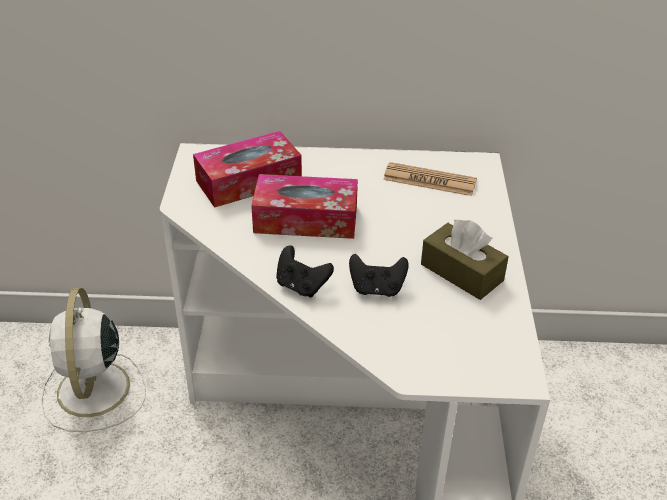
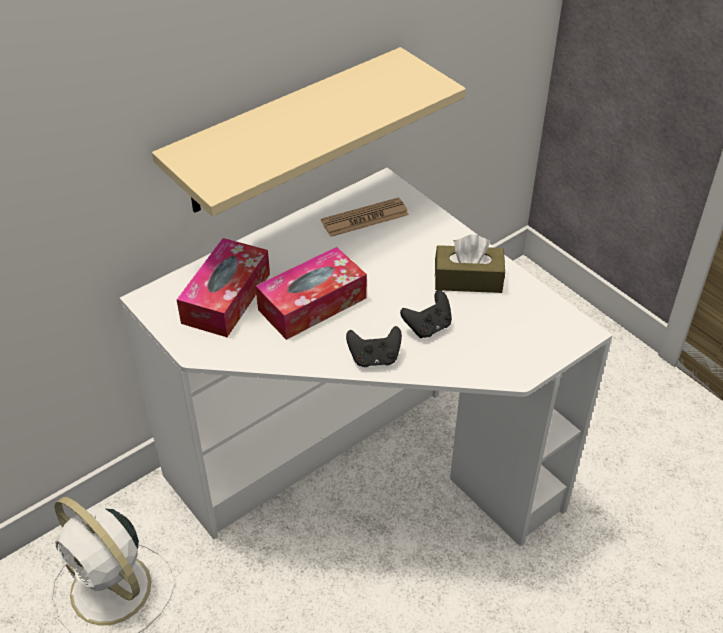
camera: 40 degrees left, 5 degrees up
(386, 63) = (286, 132): none -> beige shelf

